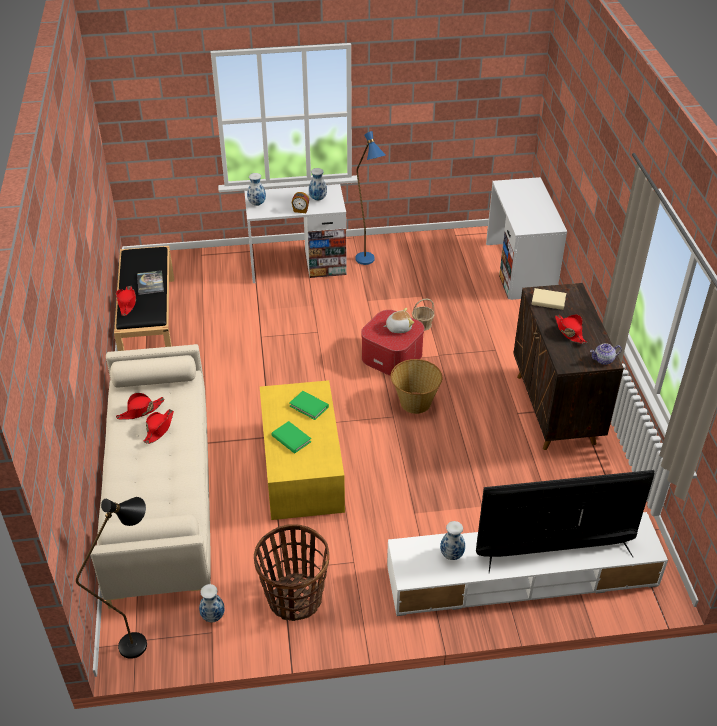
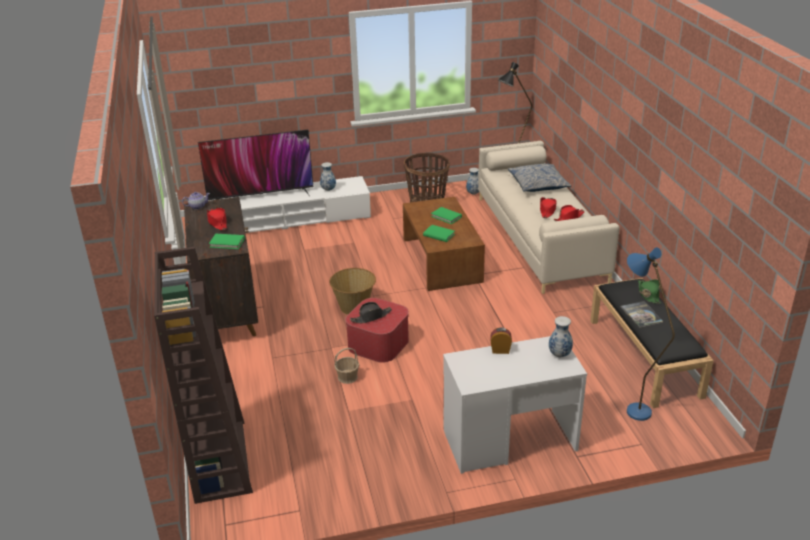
camera: 175 degrees right, 10 degrees down
(127, 303) = (648, 294): red hat -> green hat
(141, 487) = (538, 184): none -> pillow
(301, 466) = (442, 260): yellow coffee table -> brown coffee table
(318, 198) = (484, 368): vase -> none
(368, 263) = (418, 451): blue floor lamp -> blue floor lamp (631, 407)
(398, 327) = (371, 317): plush toy -> black hat
(520, 269) = (219, 460): white desk -> brown bookcase
(548, 301) = (227, 243): beige book -> green book

